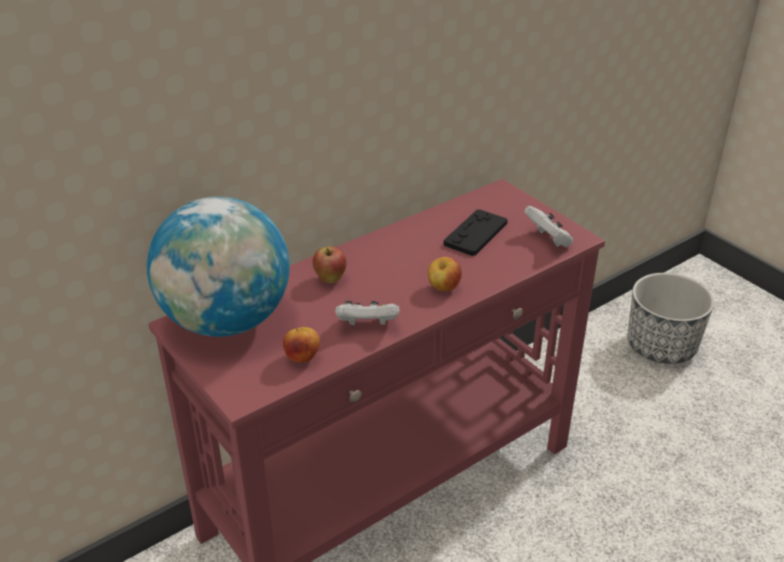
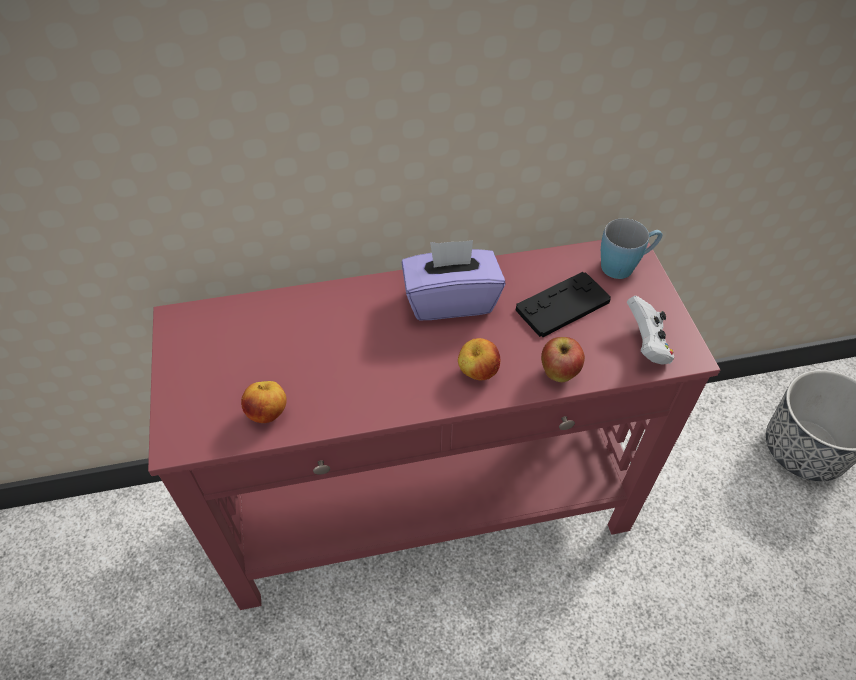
camera: 25 degrees right, 15 degrees up
(227, 321) = (226, 332): globe -> none
(330, 279) = (362, 315): apple -> apple (558, 374)
(367, 326) = (362, 395): white game controller -> none
(392, 252) = (450, 300): none -> purple tissue box
(502, 200) = (624, 265): none -> blue mug

